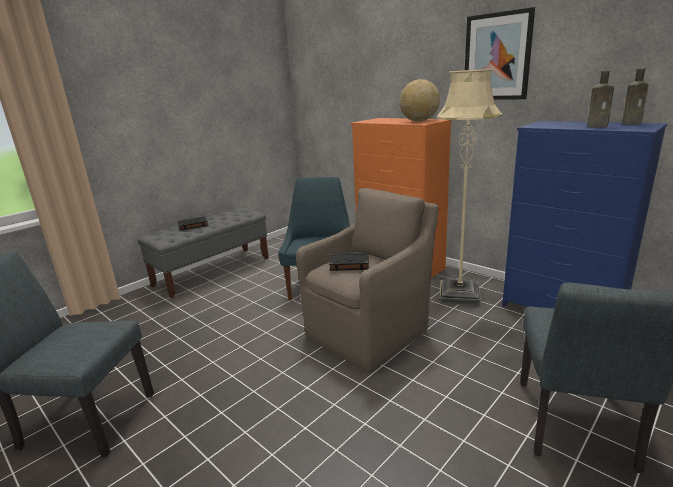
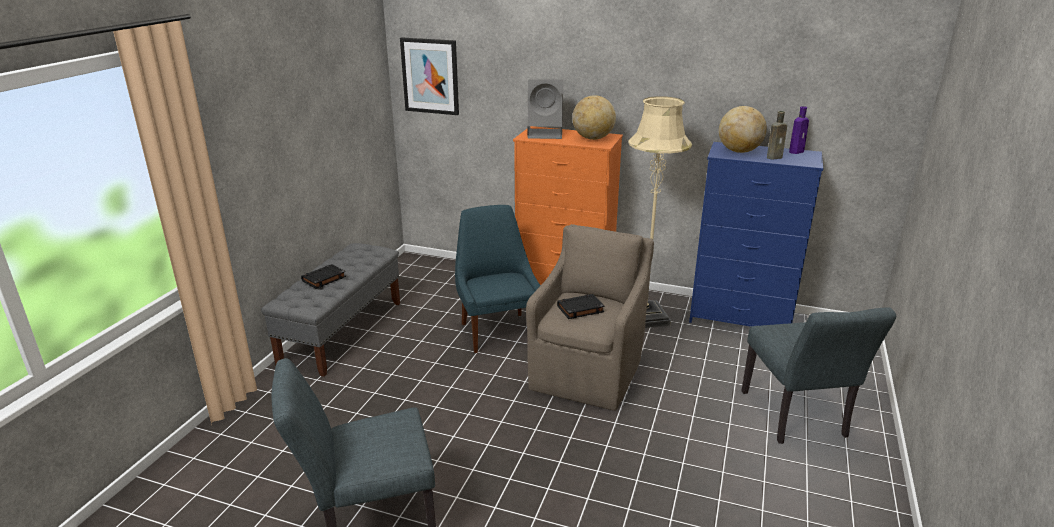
camera: 25 degrees left, 5 degrees up
(383, 120) = (546, 134): none -> grey speaker
(497, 57) = (670, 76): picture -> picture (430, 76)
(559, 124) = (739, 151): none -> globe
(632, 123) = (797, 151): brown bottle -> purple bottle

